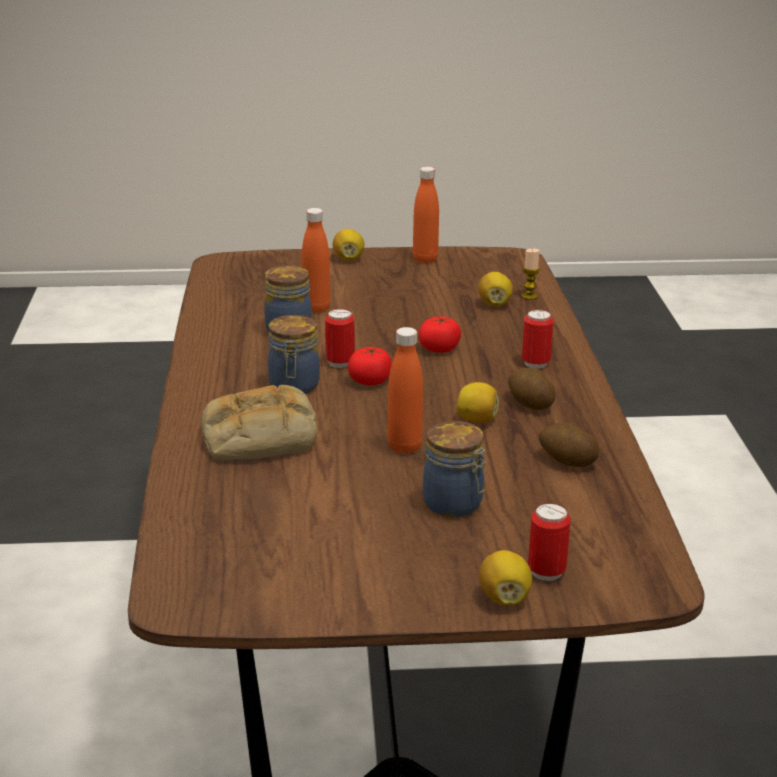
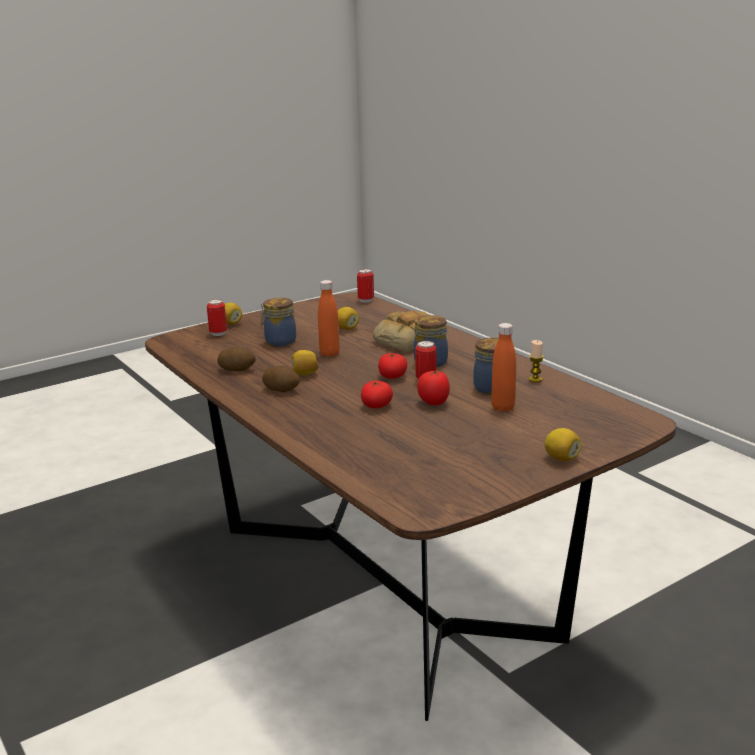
camera: 150 degrees right, 5 degrees down
(375, 333) = (433, 403): none -> tomato
(425, 259) = (497, 480): orange bottle -> none
(494, 304) = (378, 451): lemon -> lemon (346, 329)
(529, 296) = (358, 468): candle -> candle (535, 379)
(535, 363) = (300, 414): can -> can (366, 300)

